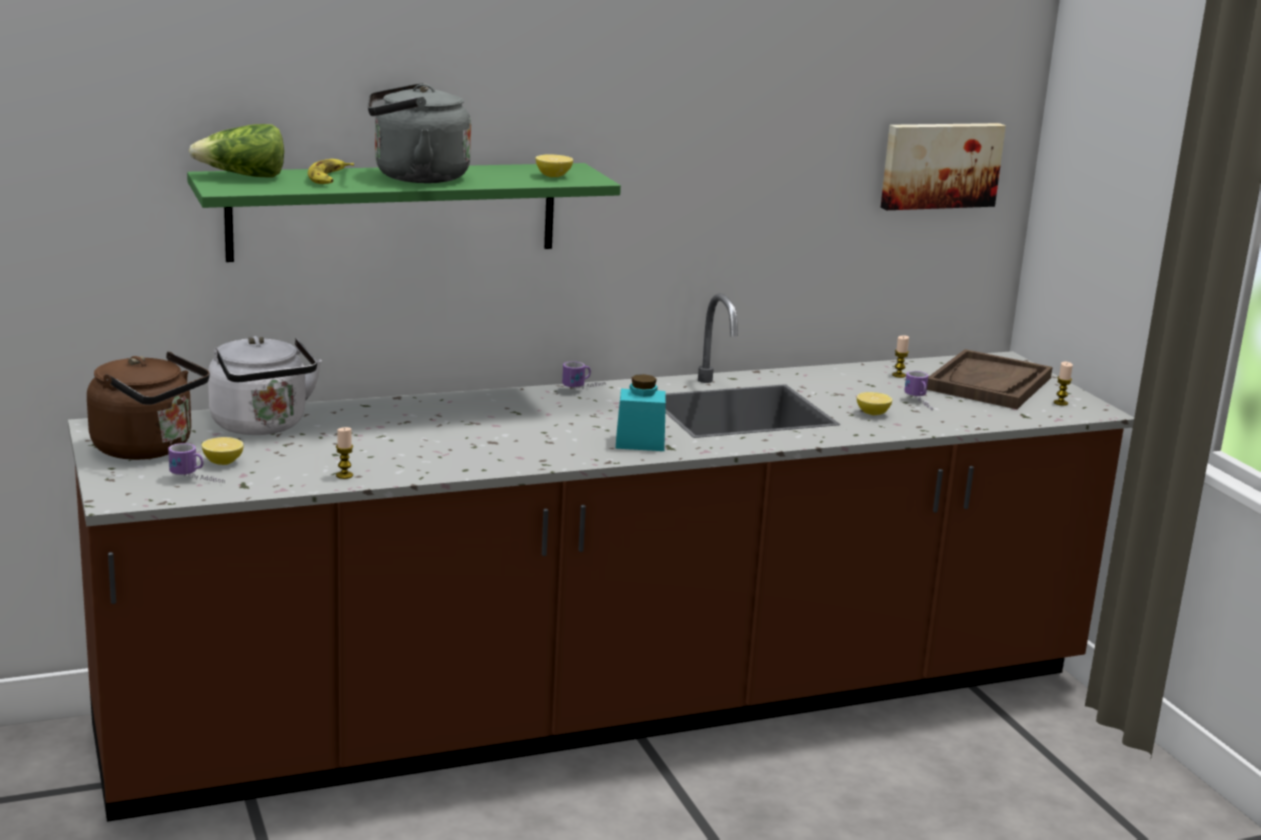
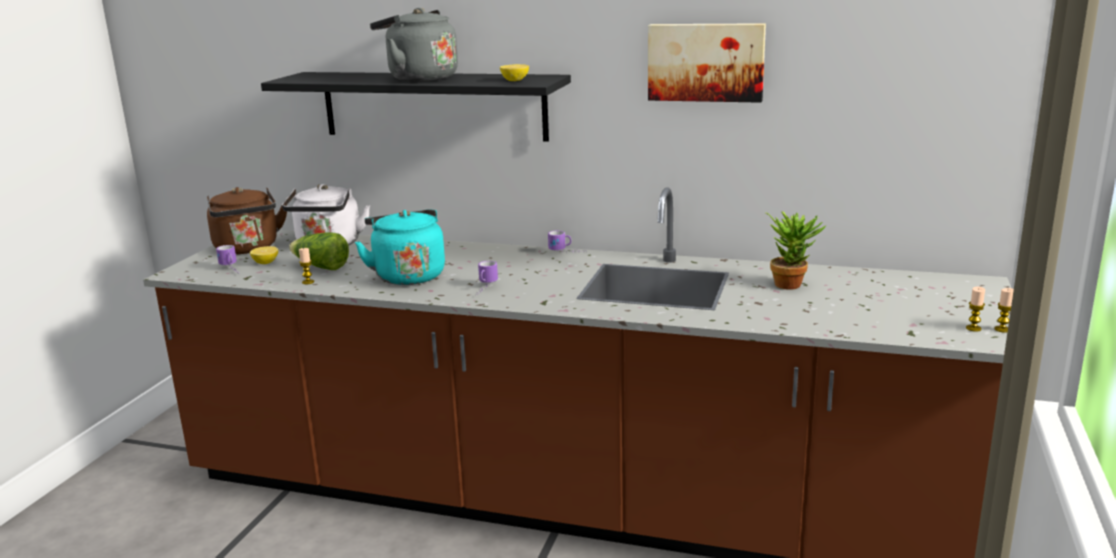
camera: 40 degrees right, 0 degrees up
(243, 177) = (320, 75): lettuce -> lettuce (321, 267)
(329, 178) = (365, 77): banana -> none
(394, 211) = (433, 105): green shelf -> black shelf
(455, 445) = (408, 275): none -> turquoise kettle
(640, 442) = (529, 295): turquoise jar -> none
(860, 386) = (792, 284): none -> potted plant
(872, 413) = (760, 306): lemon -> none
(899, 375) = (846, 280): candle -> candle (1002, 329)
(920, 404) = (821, 305): mug -> mug (484, 289)
(940, 165) = (916, 88): picture -> picture (706, 62)
(989, 383) = (925, 300): brown tray -> none

